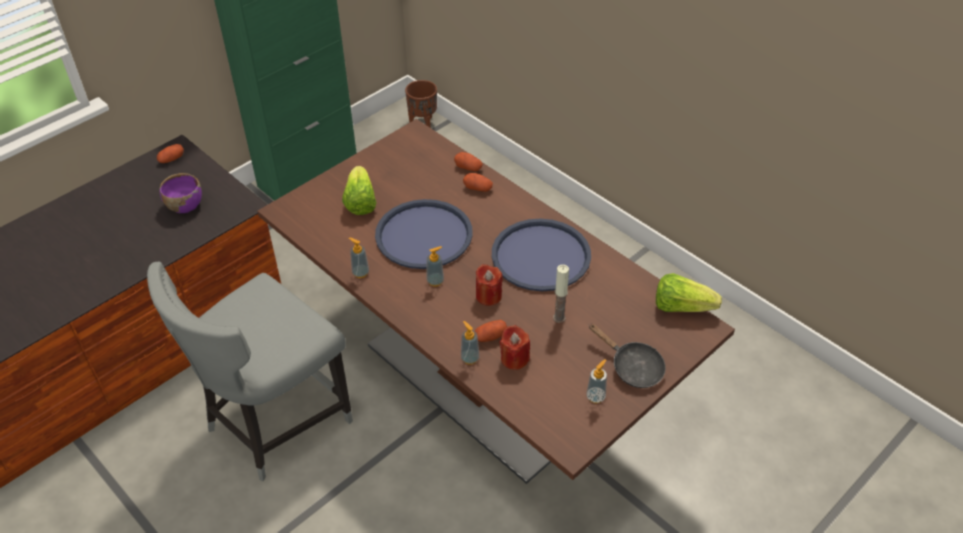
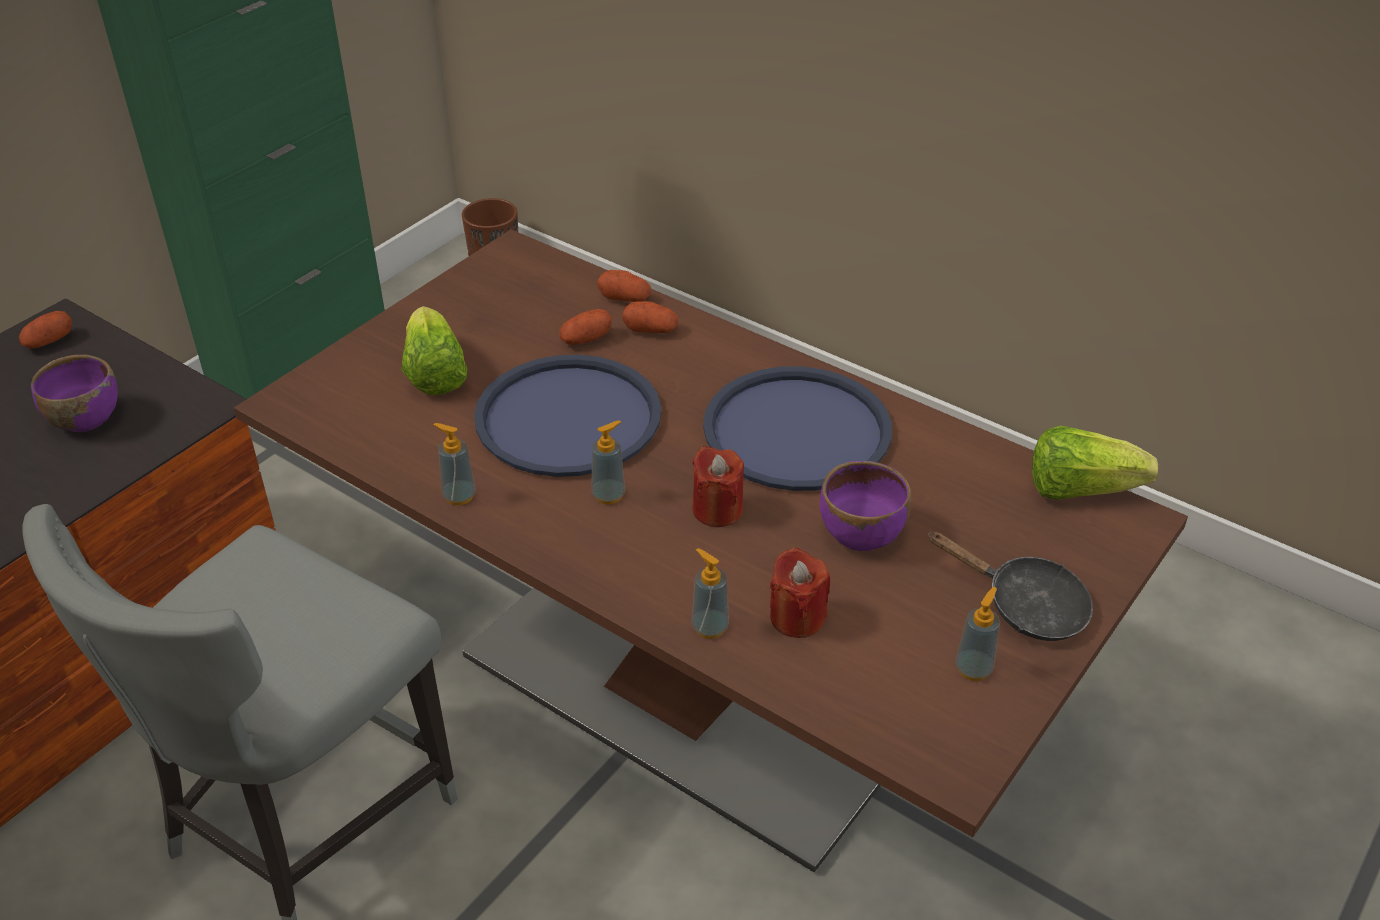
camera: 10 degrees left, 5 degrees down
(490, 337) = (739, 582): potato -> potato (586, 339)
(559, 318) = (861, 534): candle -> purple bowl

